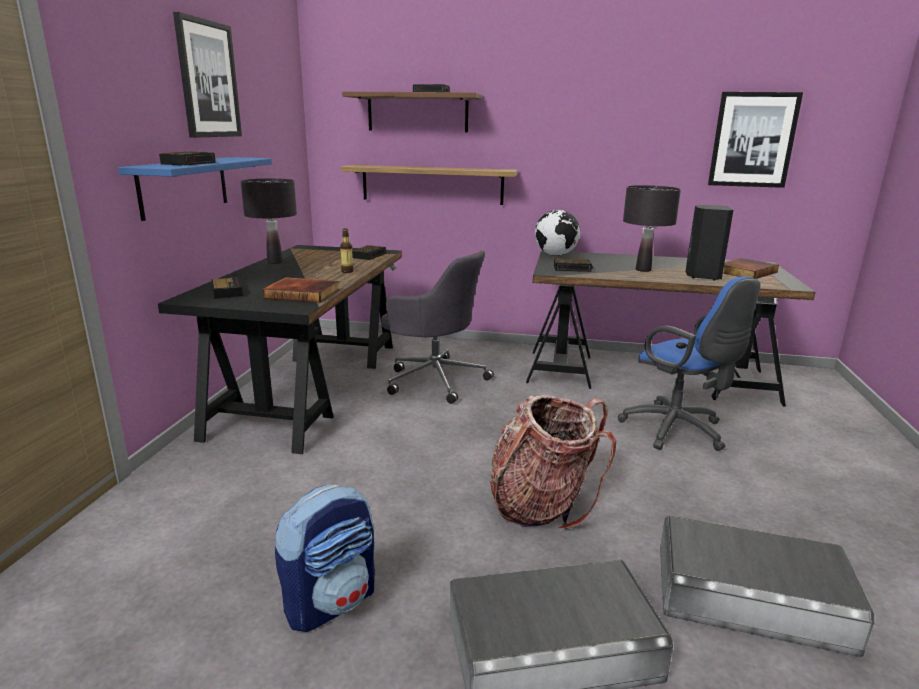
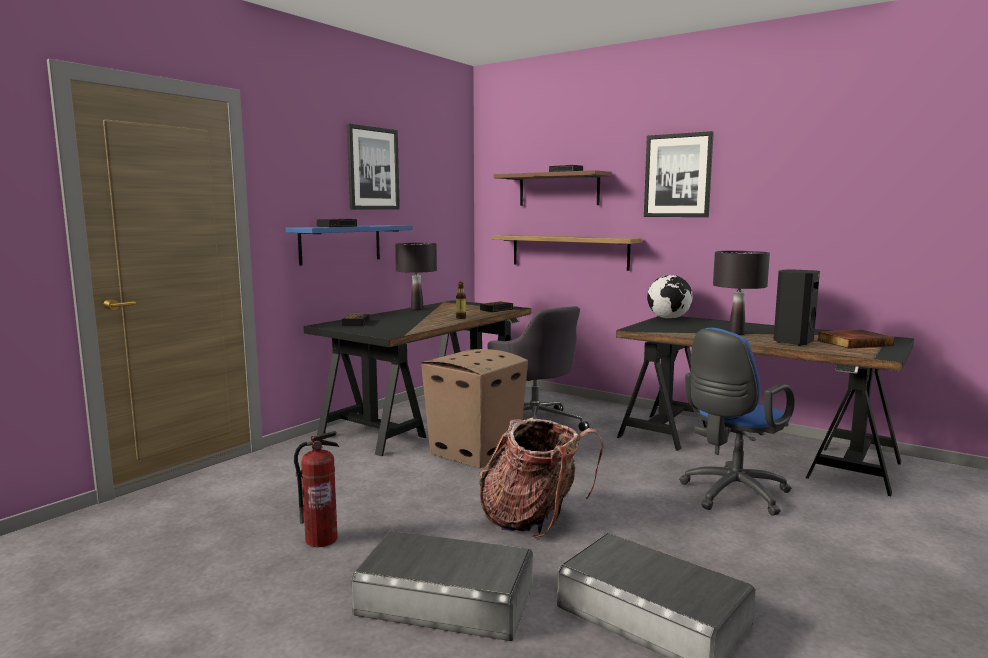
camera: 25 degrees right, 10 degrees down
(303, 293) = (405, 328): book -> none
(331, 601) = (321, 539): backpack -> fire extinguisher
(403, 427) = (474, 452): none -> cardboard box
(573, 268) = (664, 328): alarm clock -> none
(678, 431) = (731, 495): blue office chair -> blue office chair turned 60 degrees clockwise
(753, 140) = (879, 206): picture -> picture (678, 175)

